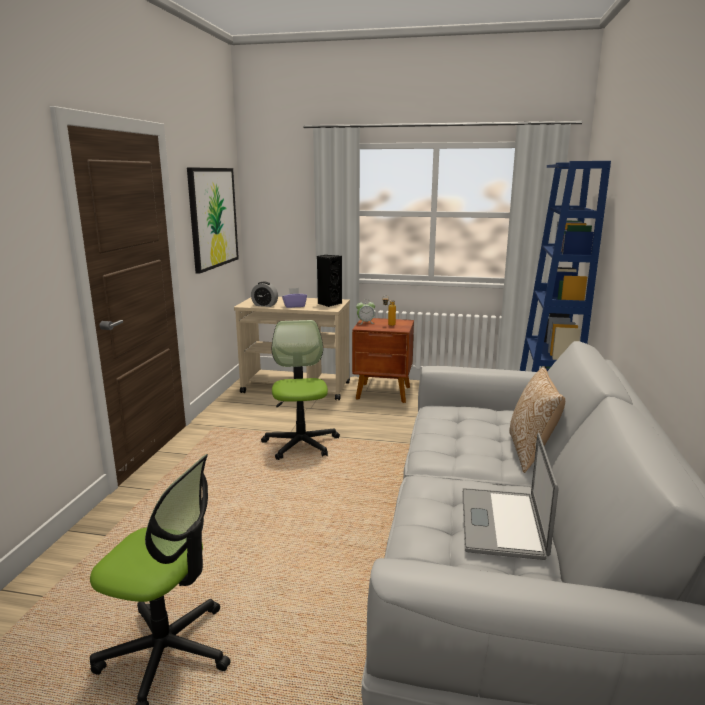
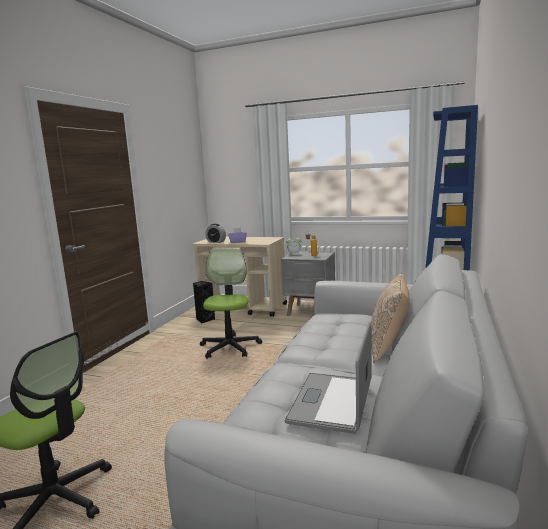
camera: 10 degrees right, 5 degrees down
(213, 218) = (176, 176): picture -> none
(329, 304) = (265, 240): black speaker -> black speaker (204, 319)
(384, 393) = (311, 312): brown nightstand -> grey nightstand

